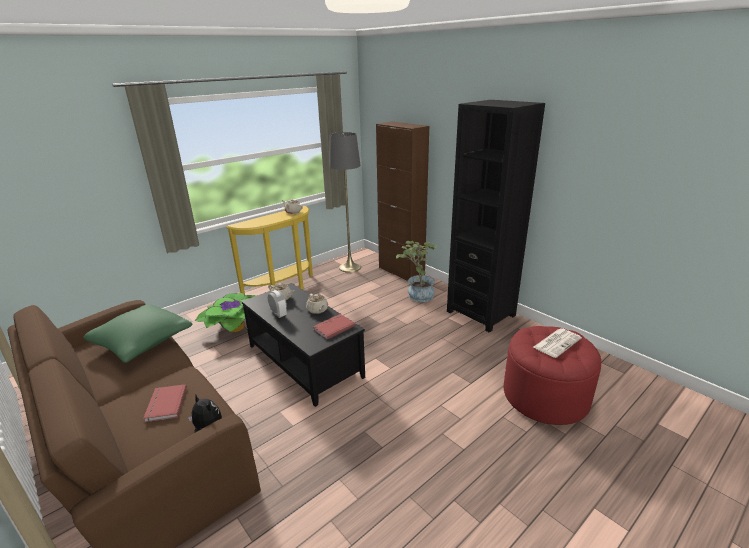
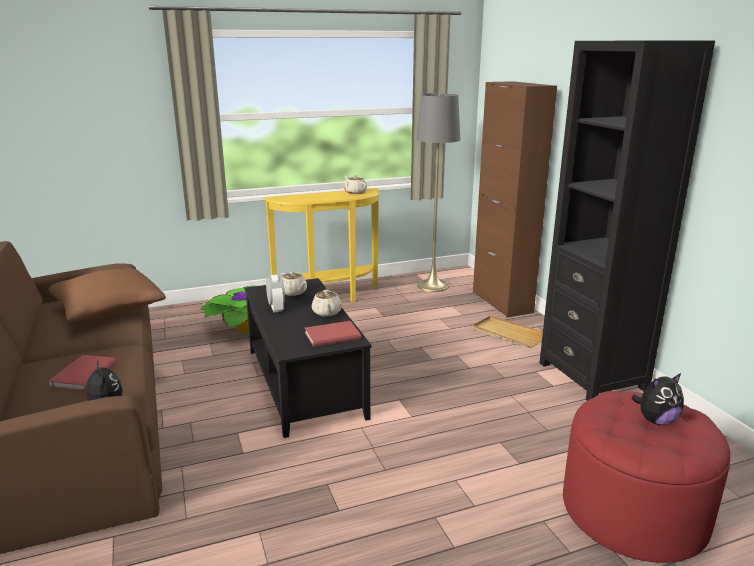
camera: 20 degrees right, 5 degrees down
(142, 342) = (108, 309): green pillow -> brown pillow
(417, 295) = (507, 334): potted plant -> beige tray
(557, 342) = (656, 420): newspaper -> plush toy

